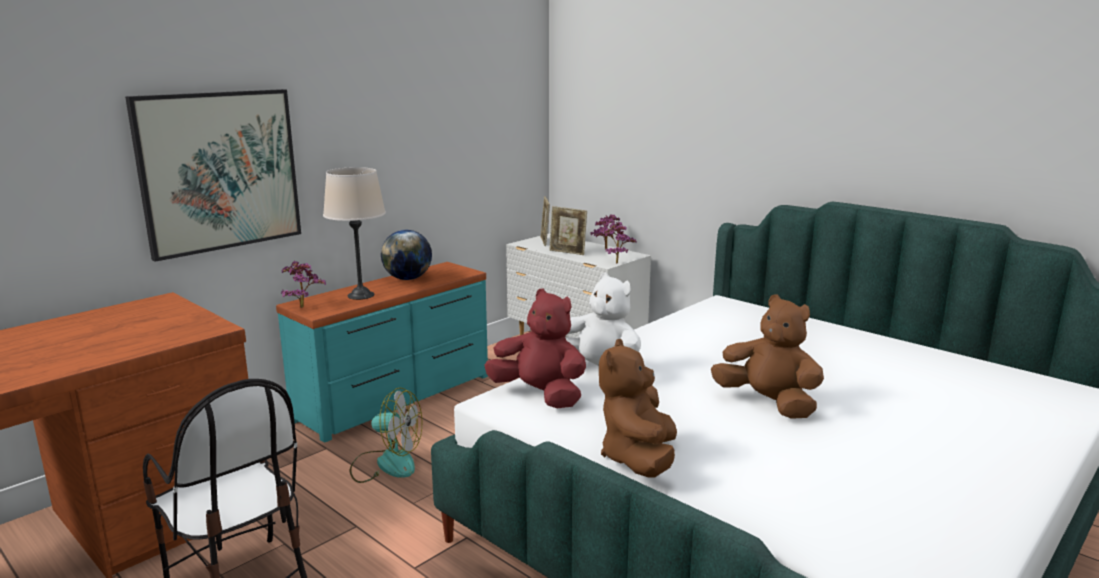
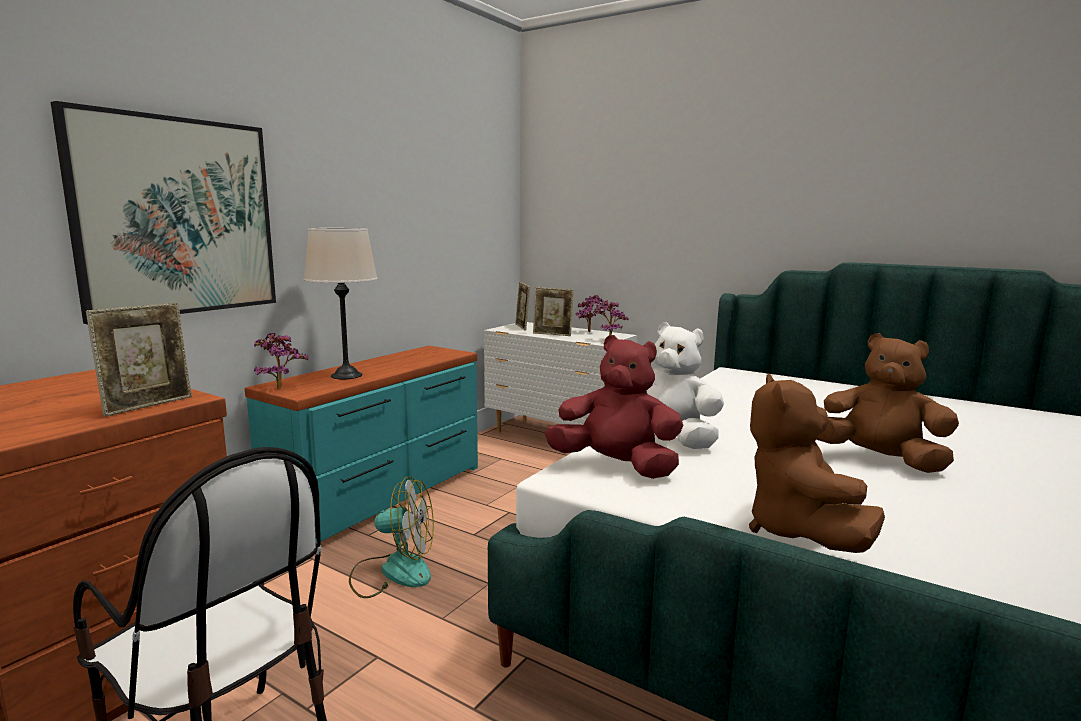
camera: 10 degrees left, 5 degrees down
(192, 334) = (149, 405): none -> picture frame
(408, 279) = (394, 360): globe -> none

